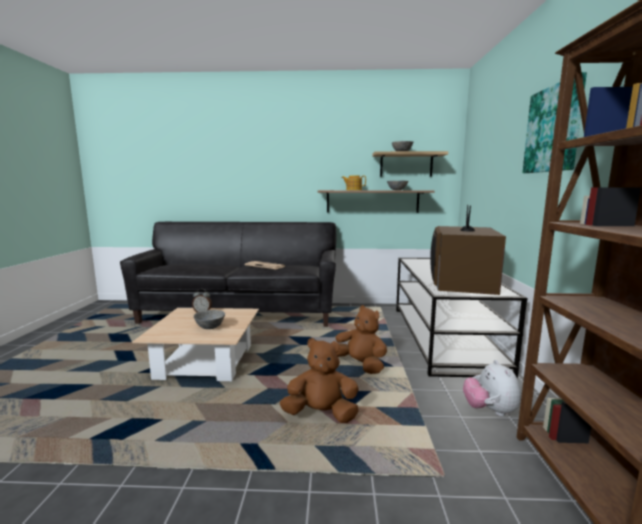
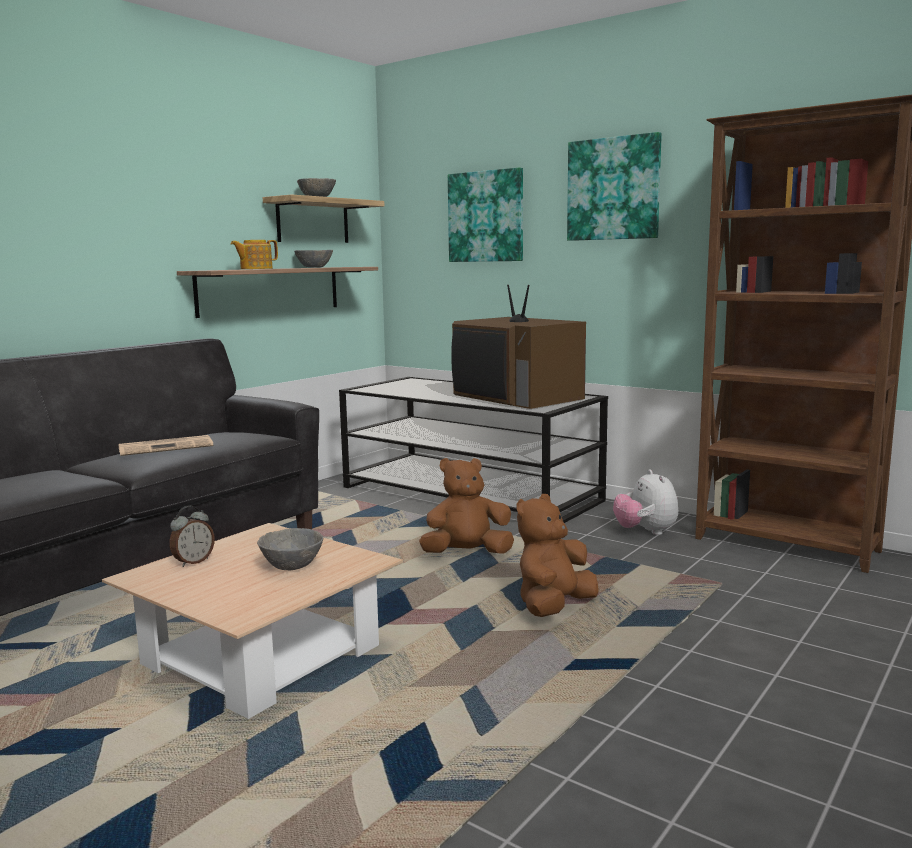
camera: 55 degrees left, 0 degrees up
(489, 411) = (645, 532): plush toy -> plush toy turned 45 degrees clockwise
(495, 157) = (486, 216): none -> picture

